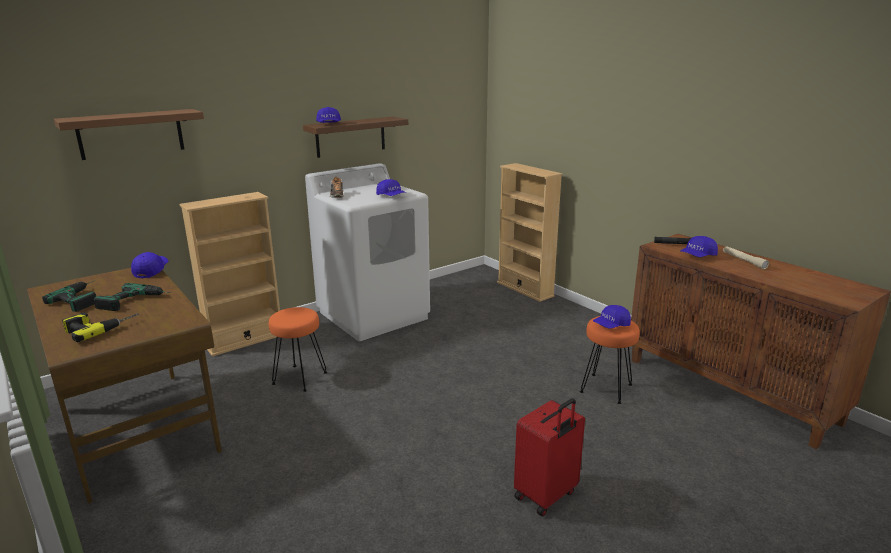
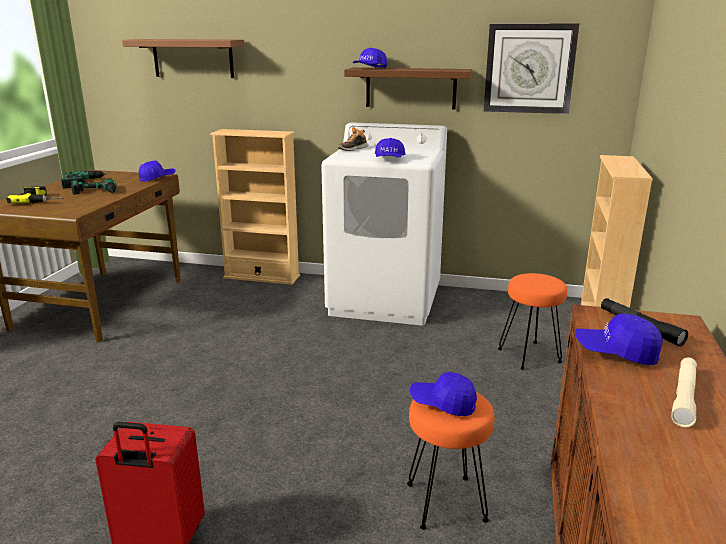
camera: 50 degrees right, 0 degrees up
(300, 378) = (233, 321): orange stool -> orange stool (530, 355)
(428, 112) = (529, 68): none -> wall clock

